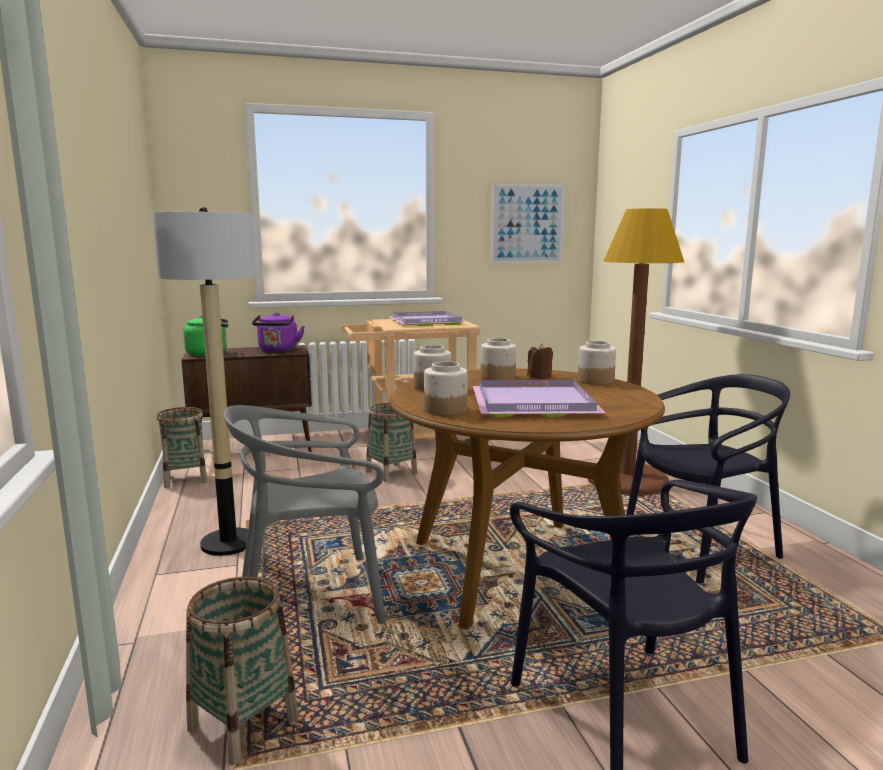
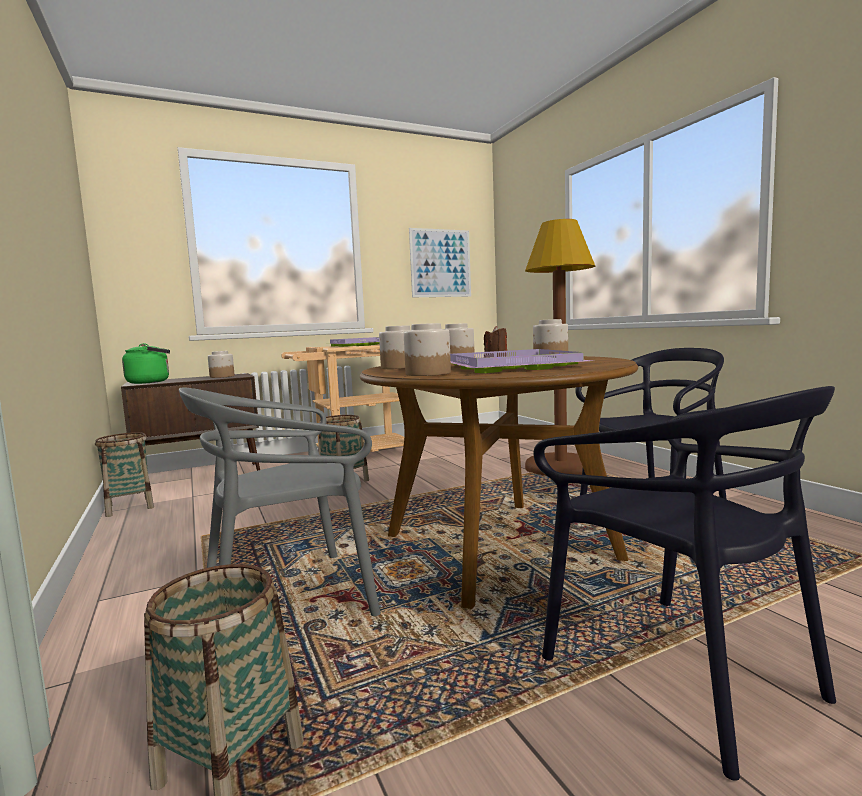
camera: 10 degrees left, 5 degrees down
(228, 542) = (184, 558): floor lamp -> none
(278, 350) = (222, 376): purple kettle -> jar

